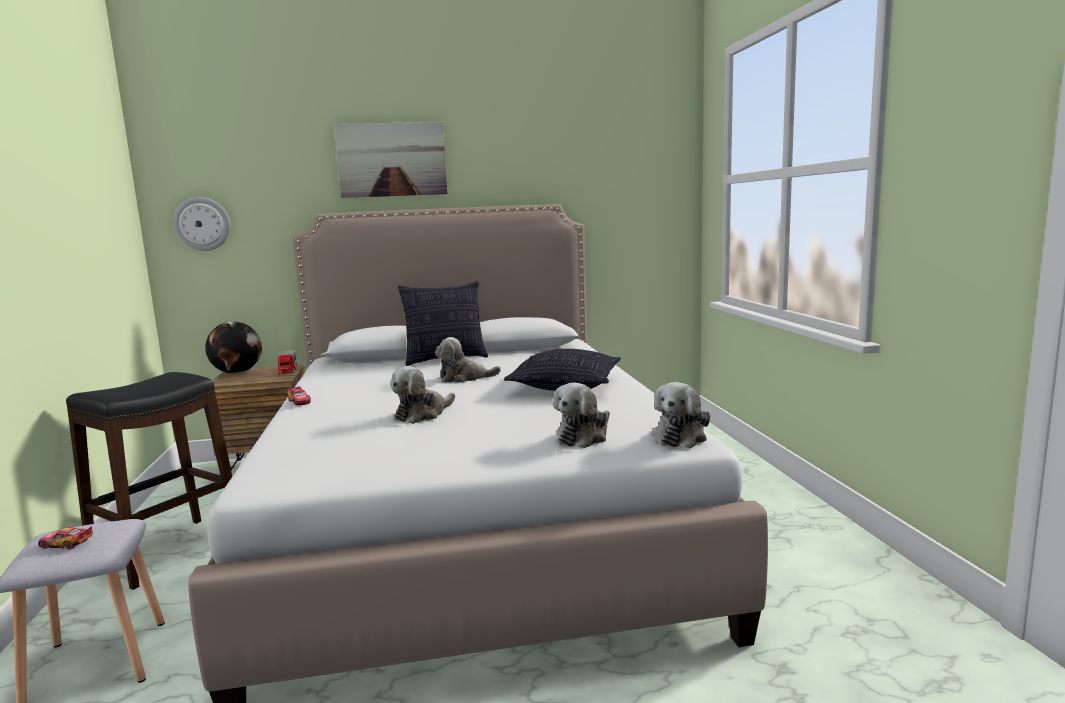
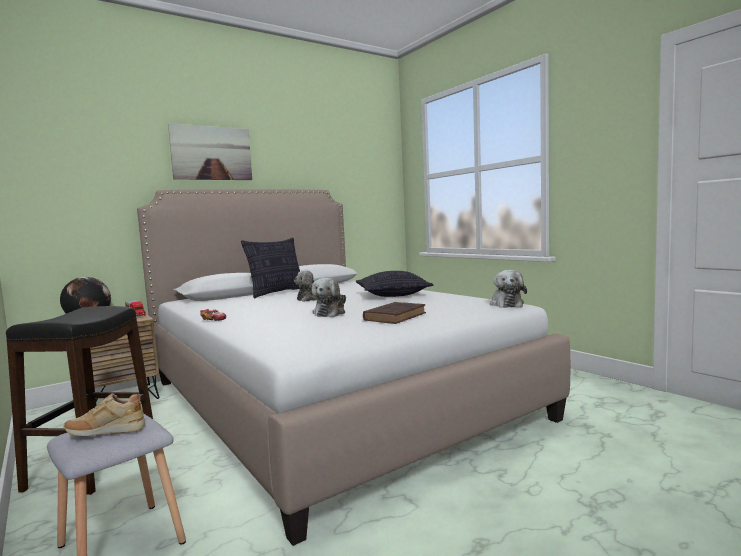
camera: 25 degrees left, 5 degrees down
(65, 544) = (106, 433): toy car -> beige shoe
(202, 224) = (52, 195): wall clock -> none
(482, 437) = (396, 316): none -> brown book
(584, 436) = (455, 309): plush toy -> none

